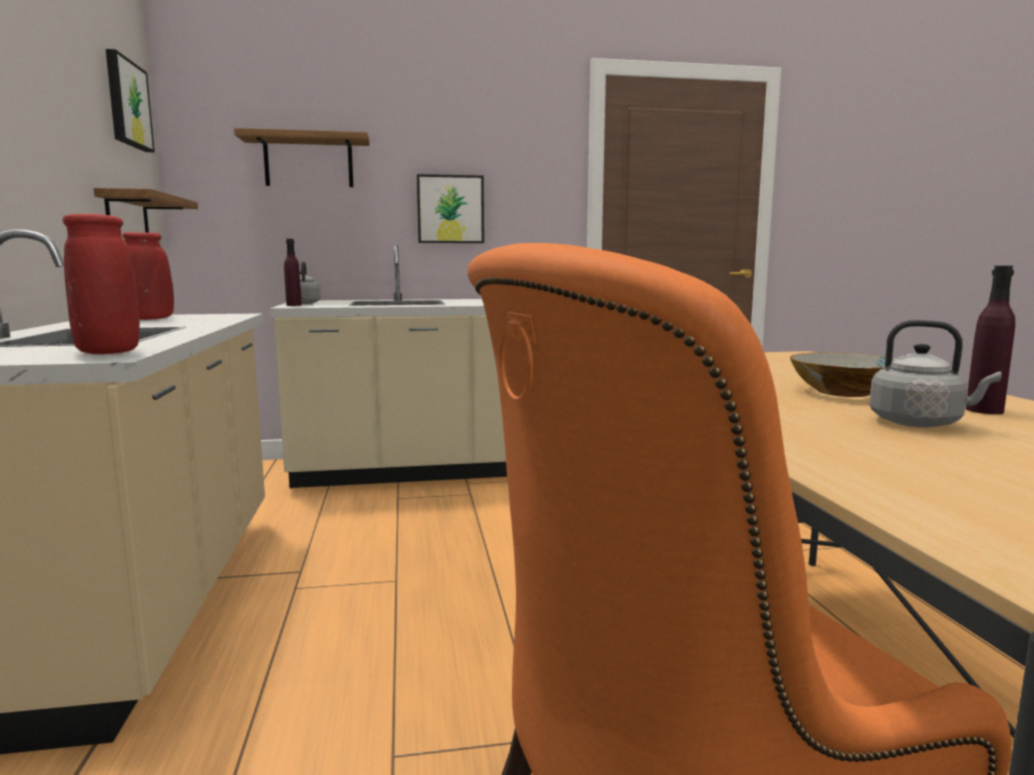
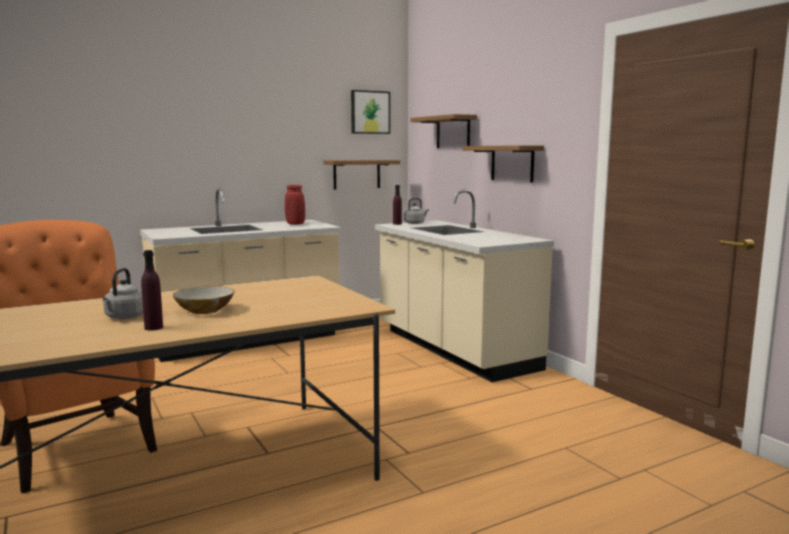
camera: 70 degrees right, 0 degrees up
(108, 352) = (175, 235): red vase -> none
(450, 209) = (512, 163): picture -> shelf

